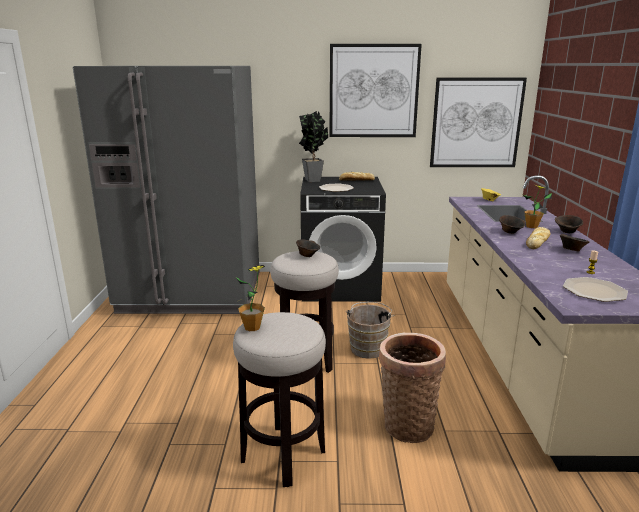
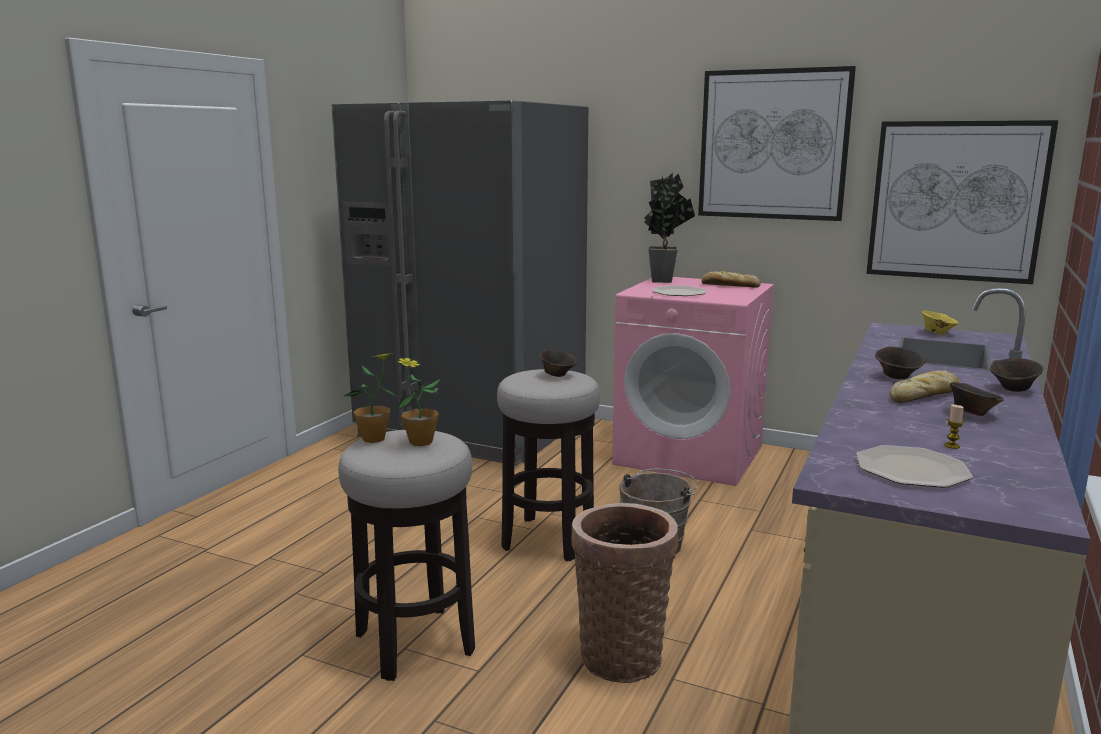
camera: 25 degrees right, 5 degrees down
(340, 286) = (690, 455): black washing machine -> pink washing machine
(531, 226) = (954, 374): potted plant -> potted plant (421, 442)

